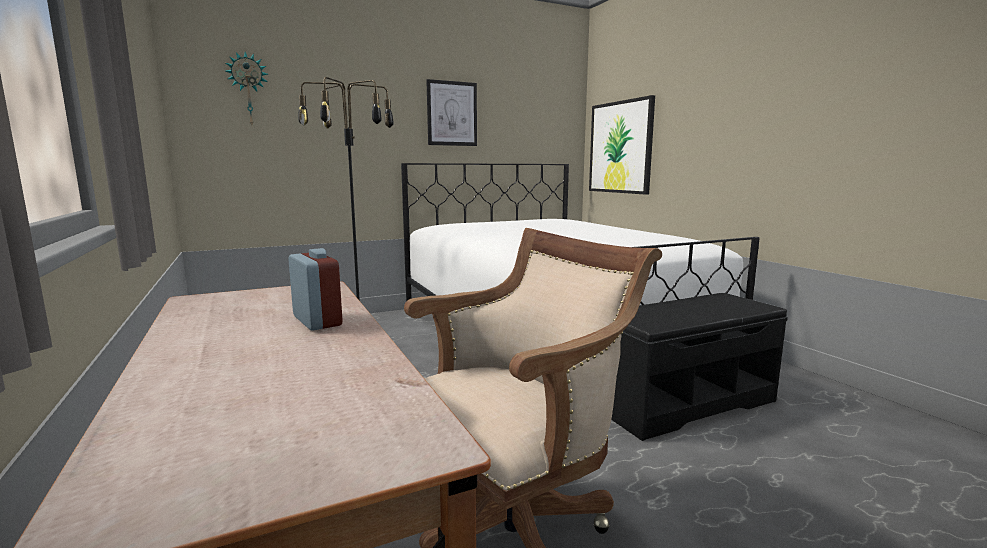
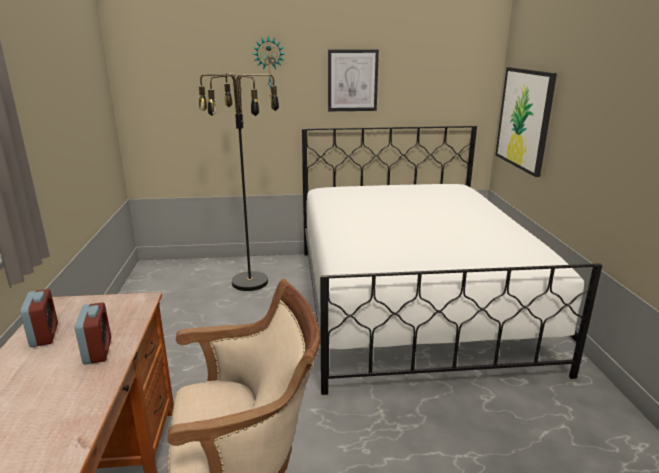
camera: 20 degrees right, 10 degrees up
(210, 319) = (44, 335): none -> alarm clock
(248, 89) = (172, 70): wall clock -> wall clock (269, 67)
(681, 402) = (466, 415): black bench -> none

